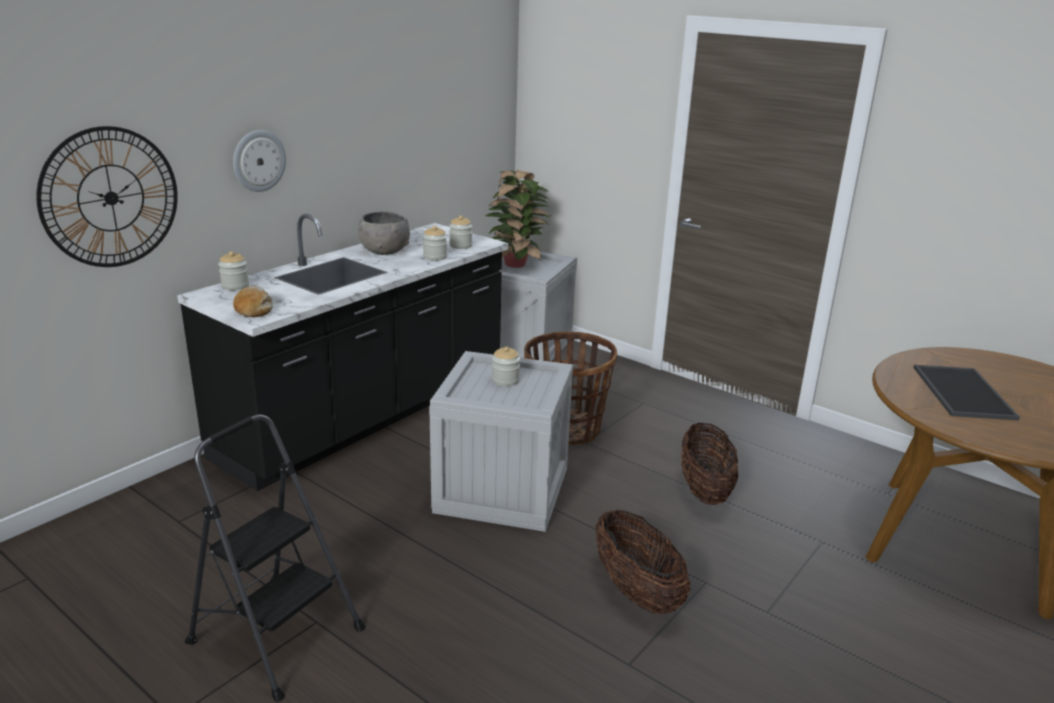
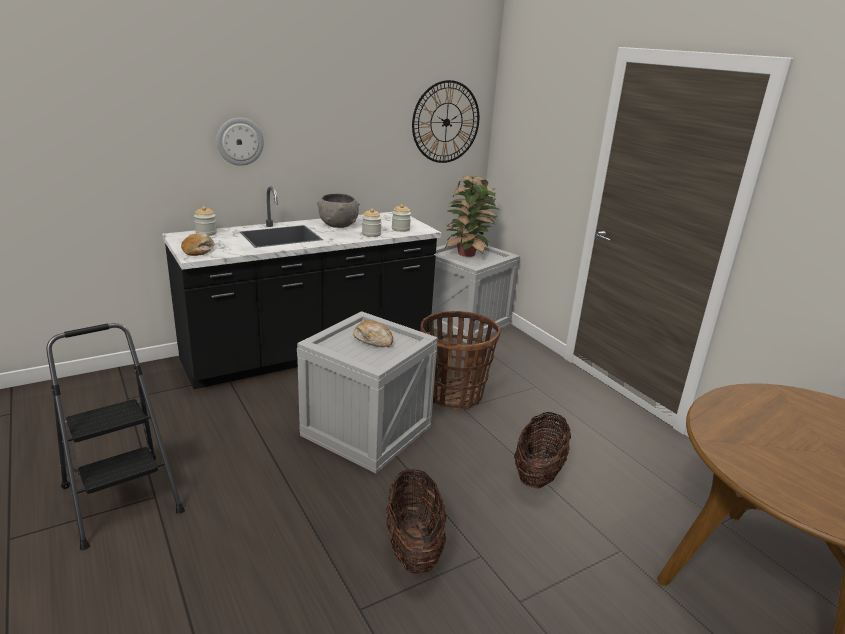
camera: 20 degrees right, 0 degrees up
(111, 198) = (112, 154): wall clock -> wall clock (446, 122)
(505, 380) = (373, 340): jar -> bread
(960, 391) = (781, 435): tray -> none

